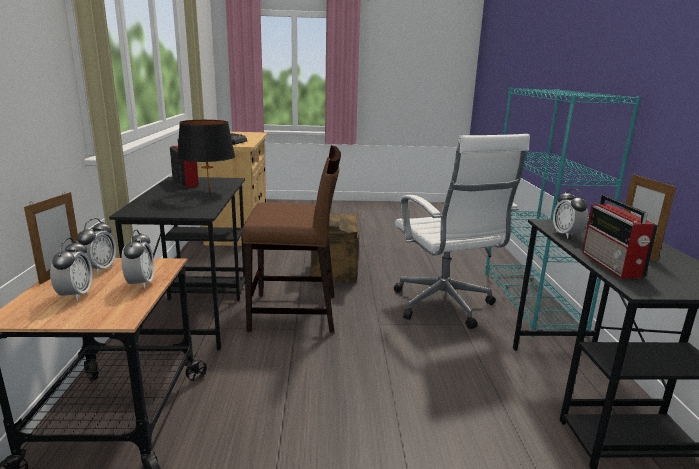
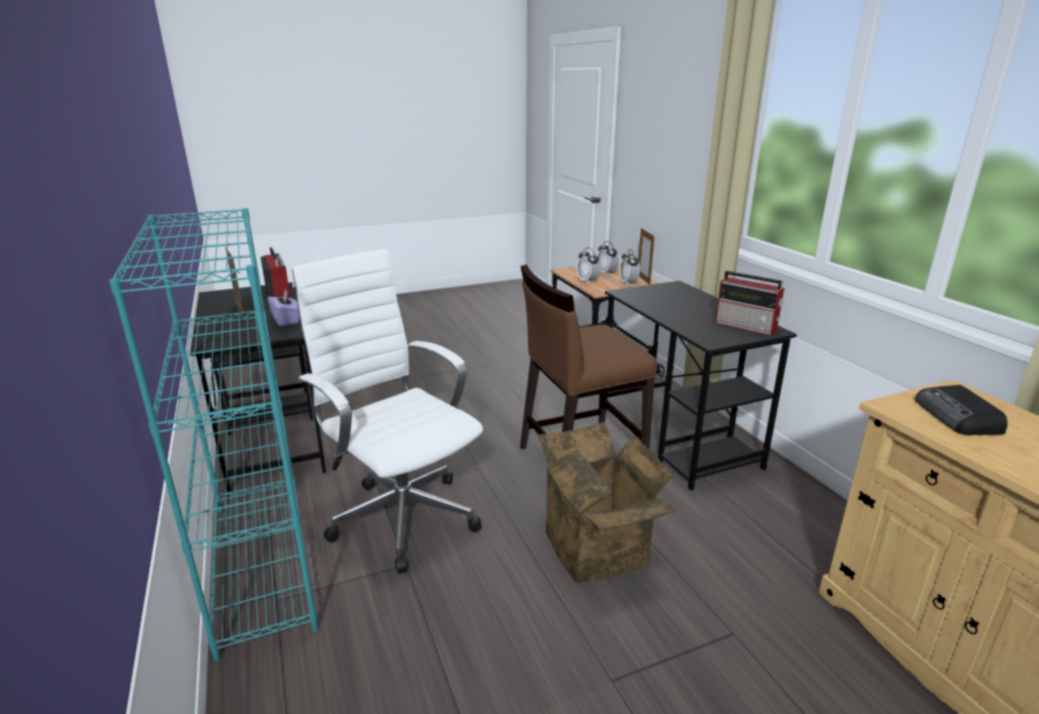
camera: 160 degrees right, 5 degrees up
(209, 192) = (678, 315): black table lamp -> none
(566, 235) = (286, 320): alarm clock -> purple tissue box

